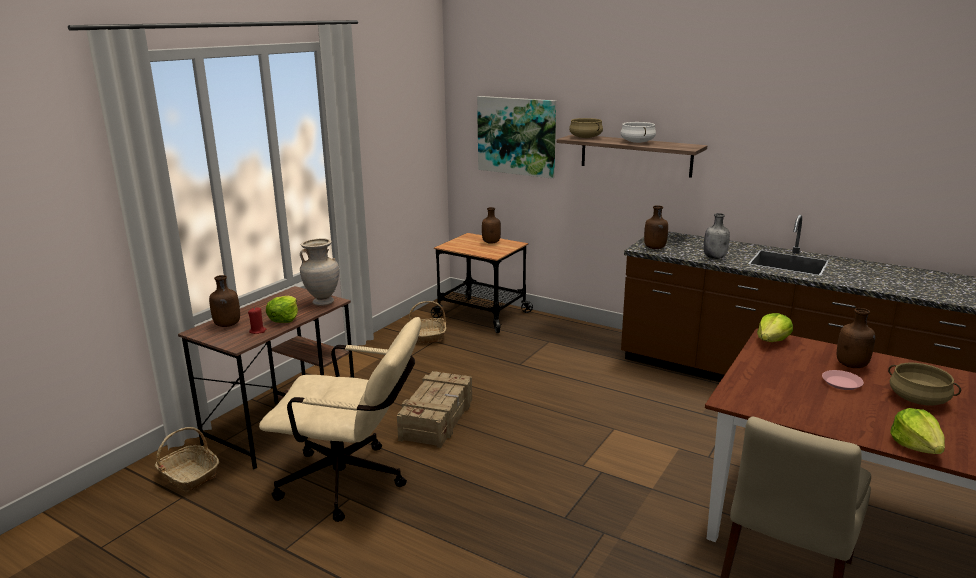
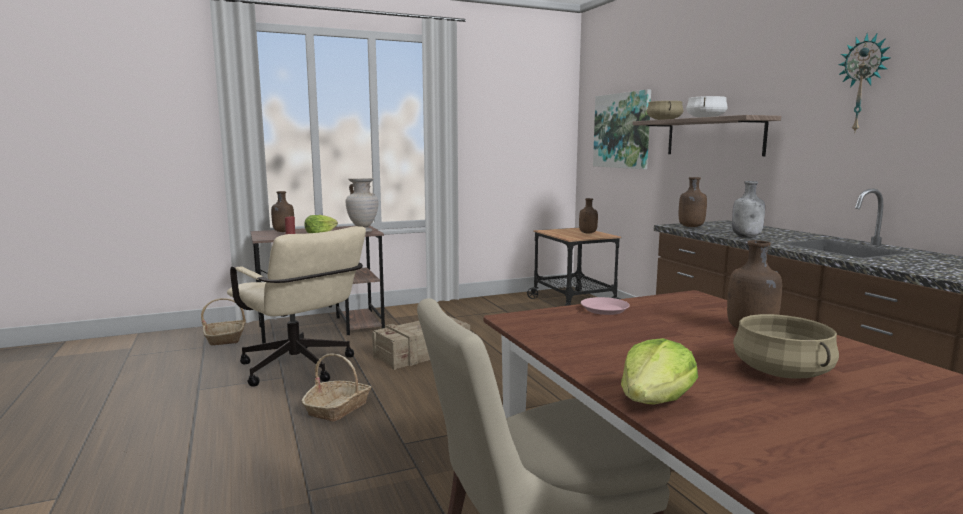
camera: 35 degrees right, 10 degrees down
(429, 336) = (507, 307): basket -> basket (338, 408)
(772, 341) = (688, 299): lettuce -> none
(781, 130) = (863, 84): none -> wall clock
(842, 383) = (694, 338): pink plate -> pink plate (604, 309)

